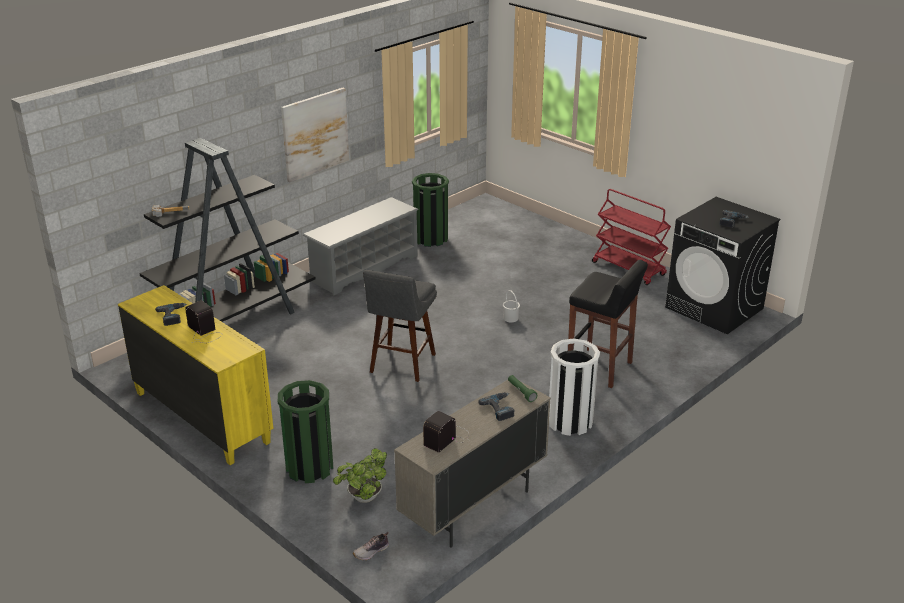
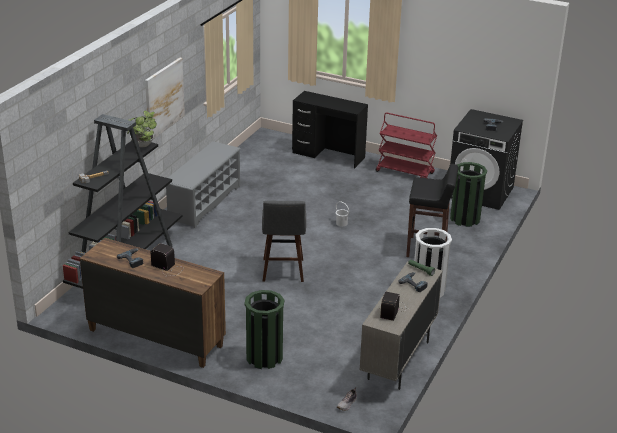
camera: 20 degrees left, 0 degrees up
(202, 416) = (155, 337): yellow dresser -> brown dresser
(363, 498) = (317, 370): potted plant -> potted plant (141, 145)
(431, 239) = (241, 171): green trash can -> green trash can (465, 219)
(545, 235) = (328, 155): none -> black desk

